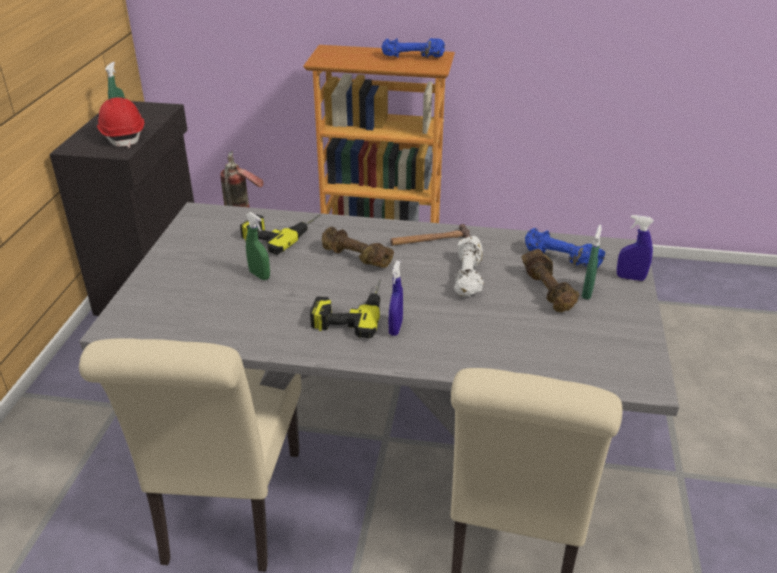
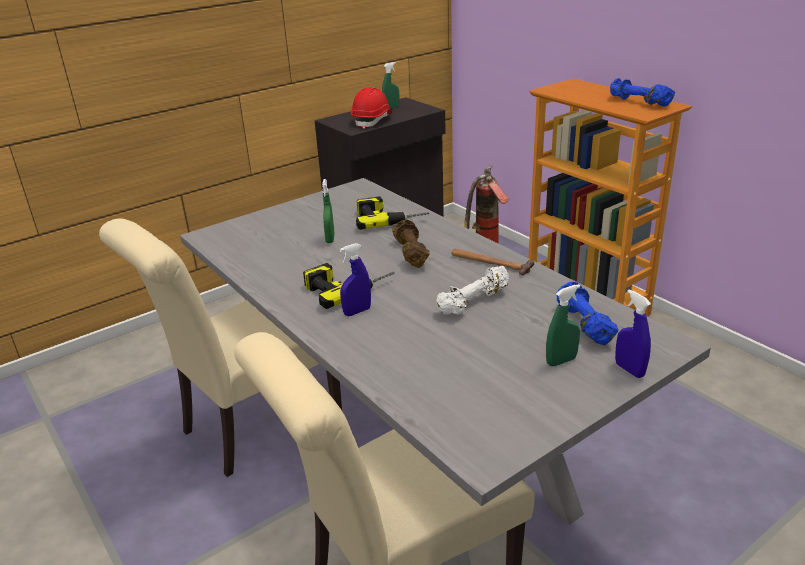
camera: 45 degrees right, 5 degrees down
(548, 291) = (525, 343): brown dumbbell -> none

